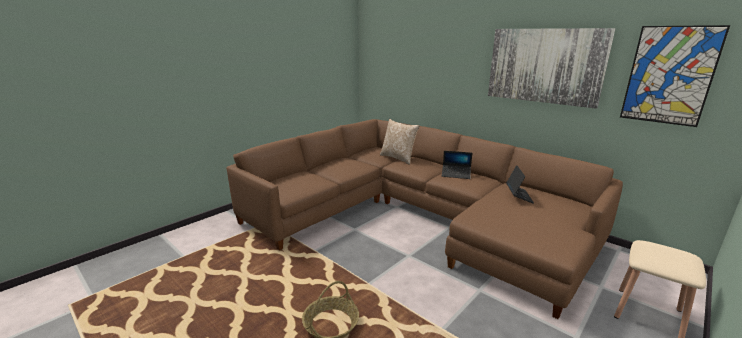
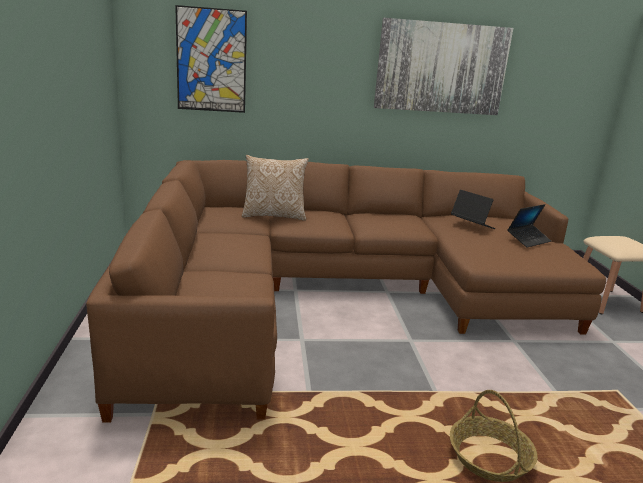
camera: 50 degrees left, 0 degrees up
(456, 174) = (377, 219): laptop -> laptop (528, 240)
(669, 75) = (554, 78): picture -> picture (211, 60)

